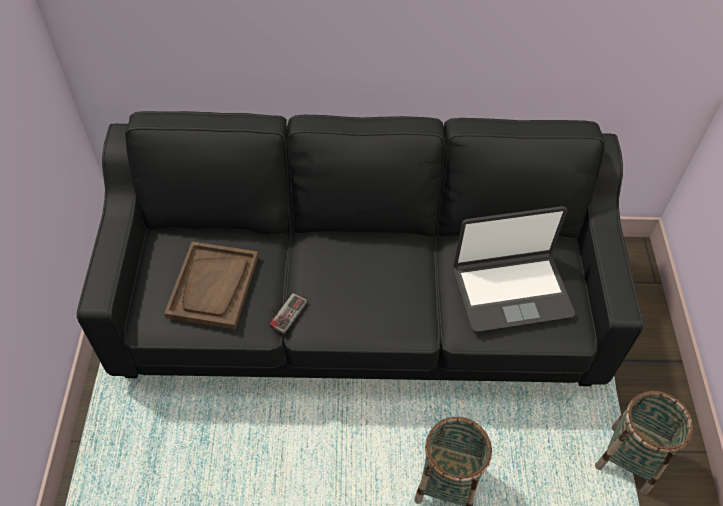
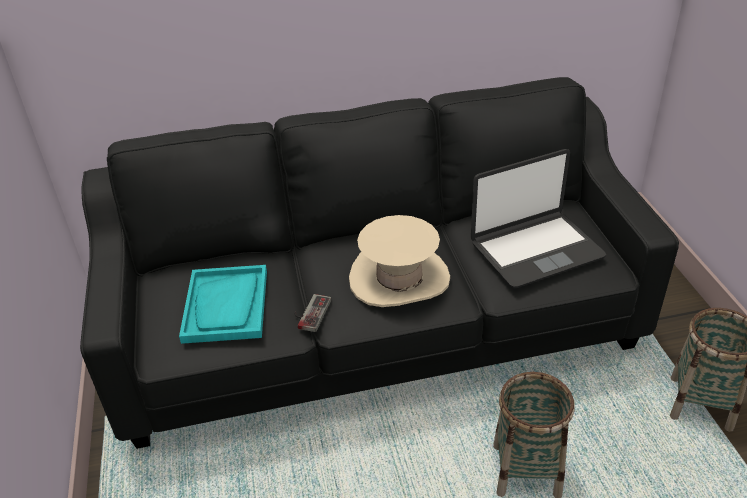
camera: 10 degrees left, 15 degrees down
(213, 286) = (226, 306): brown tray -> turquoise tray
(374, 293) = (399, 278): none -> beige hat

